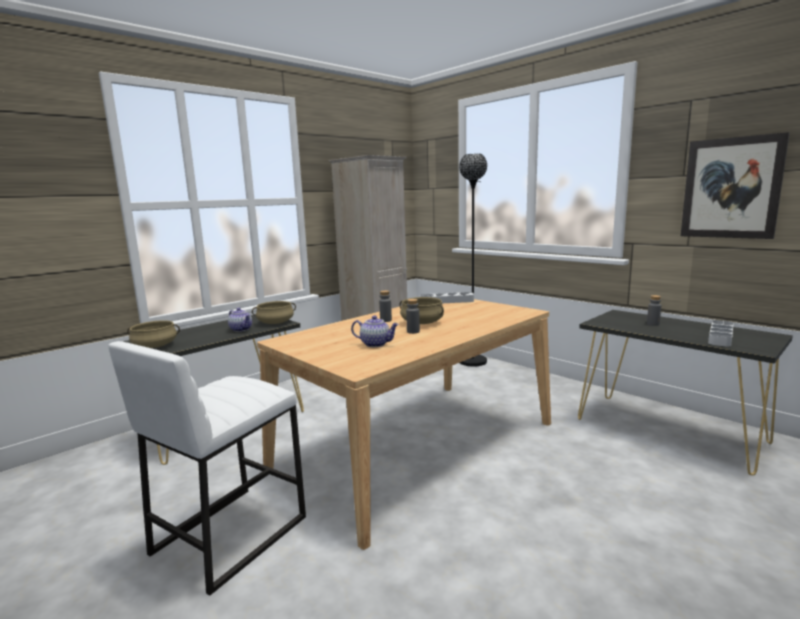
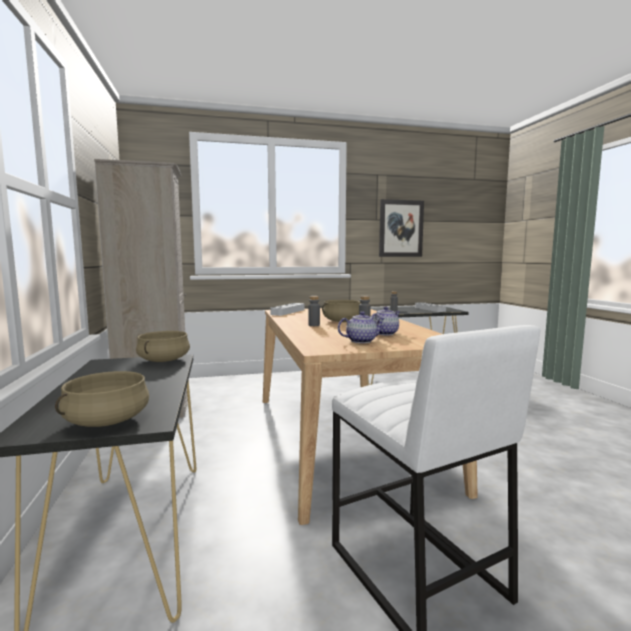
camera: 60 degrees left, 5 degrees down
(241, 329) = (151, 374): teapot -> teapot (361, 341)
(473, 361) = (232, 381): black floor lamp -> none

